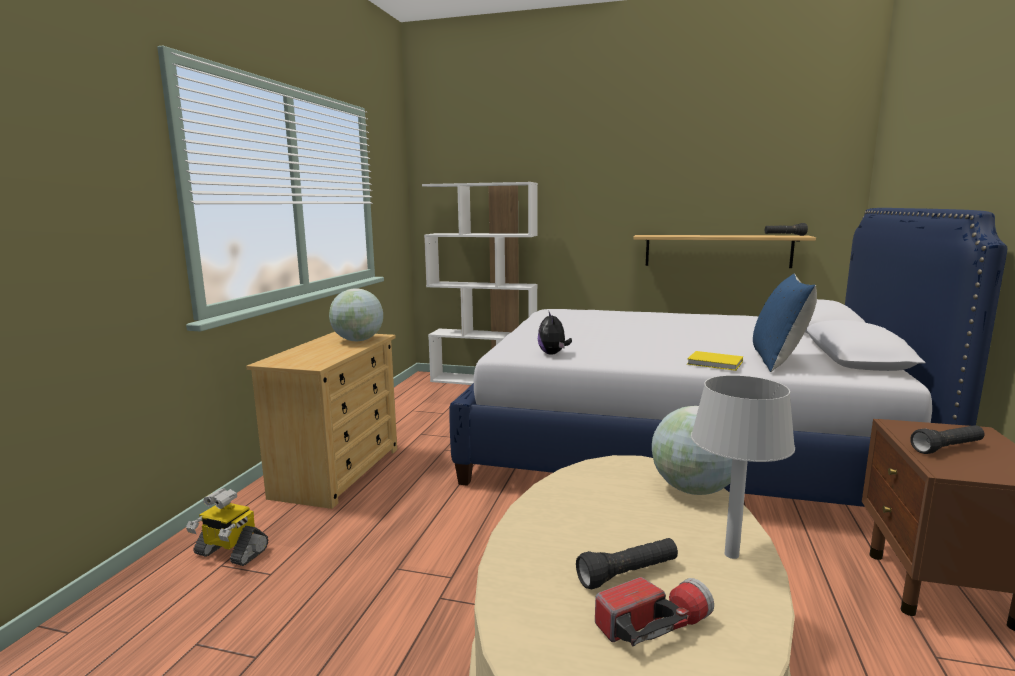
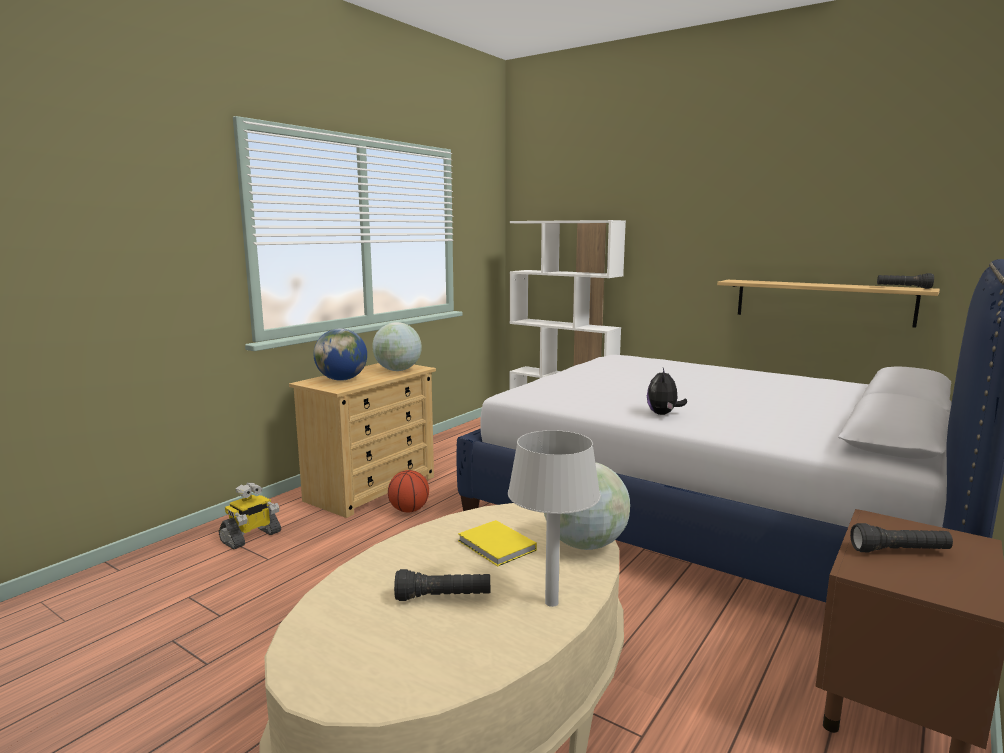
camera: 20 degrees right, 0 degrees up
(230, 552) = (251, 537): toy robot -> toy robot turned 90 degrees counterclockwise
(307, 355) = (342, 379): none -> globe
(396, 488) = (409, 510): none -> basketball
(553, 354) = (555, 400): plush toy -> plush toy (663, 414)
(653, 625) = (419, 637): flashlight -> none
(716, 363) = (709, 427): yellow book -> yellow book (497, 546)
(778, 361) = (786, 432): blue pillow -> none

